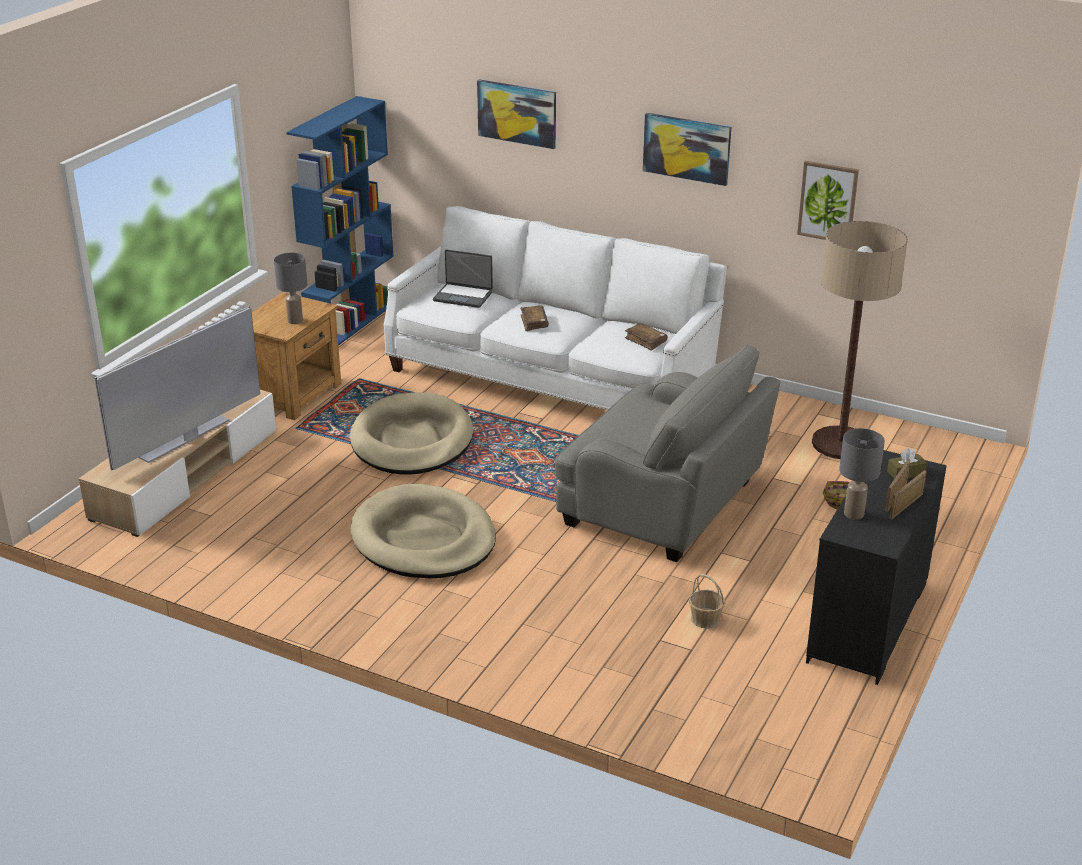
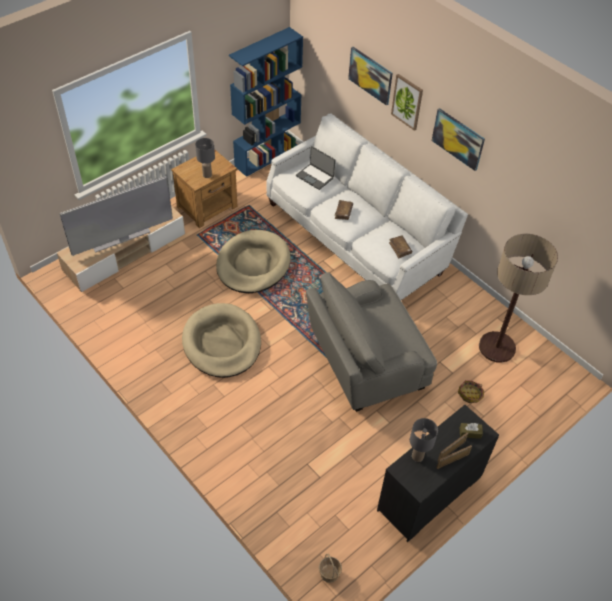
camera: 20 degrees right, 20 degrees up
(664, 505) = (365, 362): grey armchair -> grey armchair turned 105 degrees clockwise
(705, 619) = (340, 458): basket -> basket (329, 573)
(828, 201) = (531, 207): picture -> picture (407, 102)

